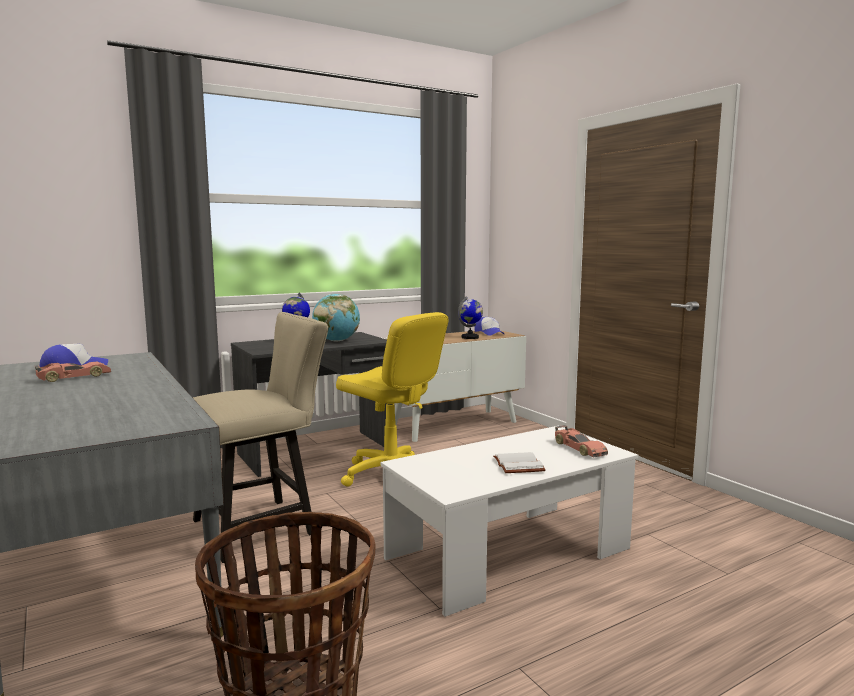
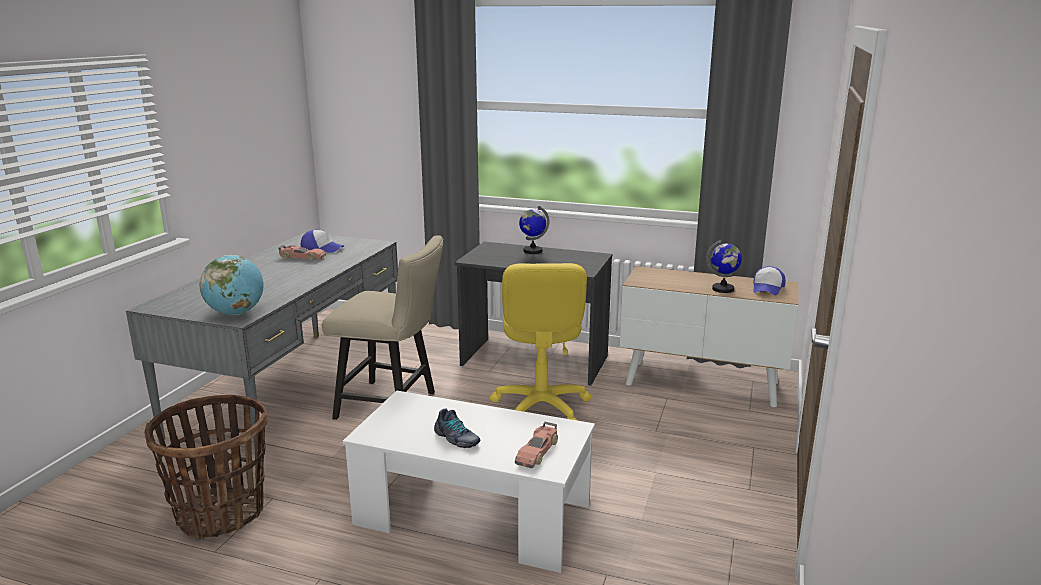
camera: 50 degrees right, 10 degrees up
(336, 341) = (553, 262): globe -> globe (236, 313)
(516, 465) = (456, 439): white book -> shoe

